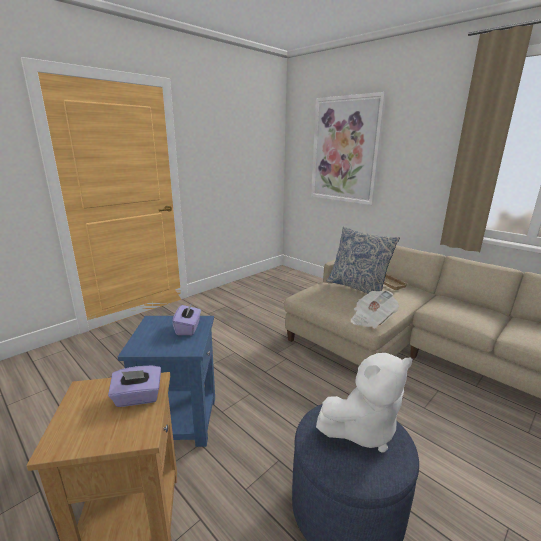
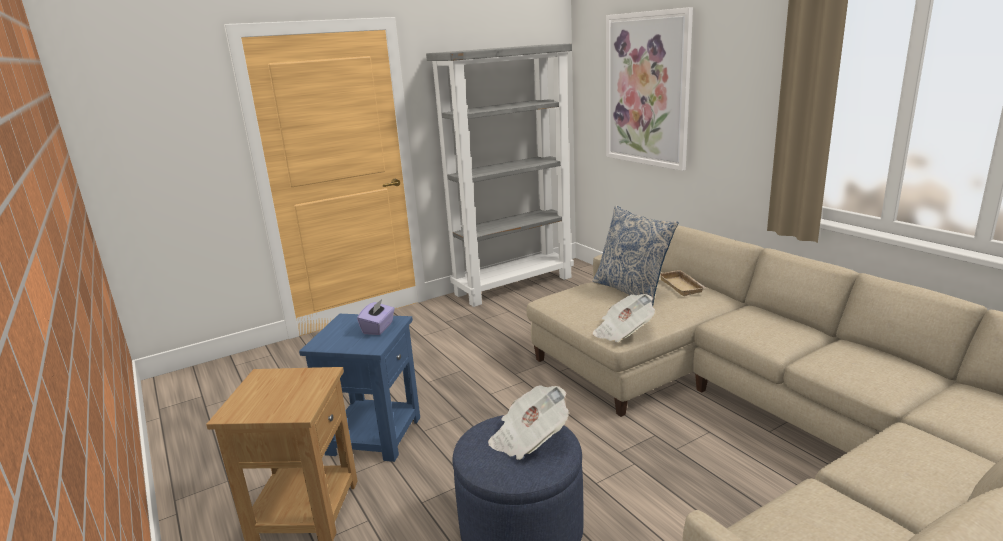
camera: 15 degrees right, 0 degrees up
(138, 398) = (306, 385): purple tissue box -> none
(248, 284) = (514, 285): none -> grey bookcase
(362, 429) = (528, 439): white plush toy -> newspaper

